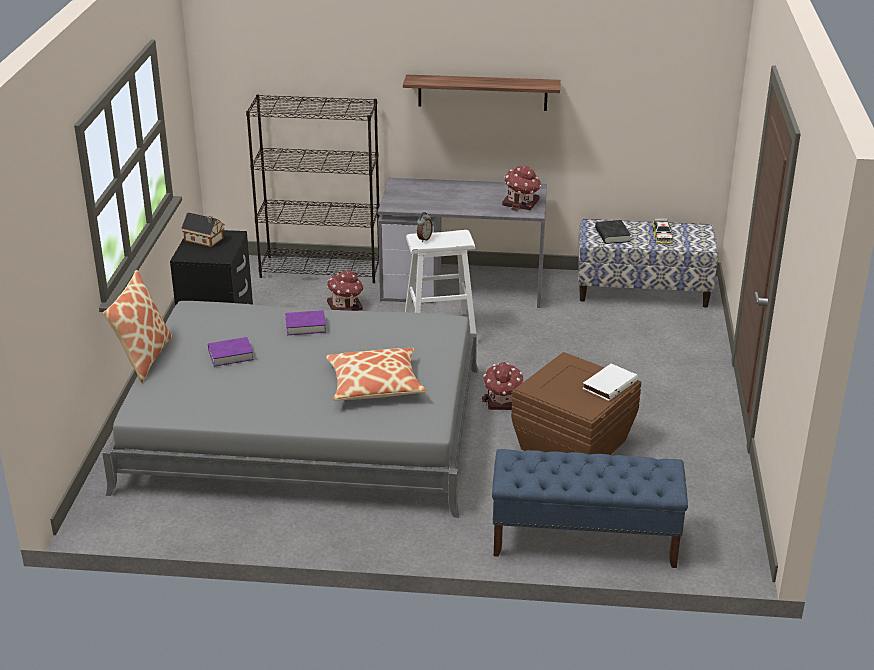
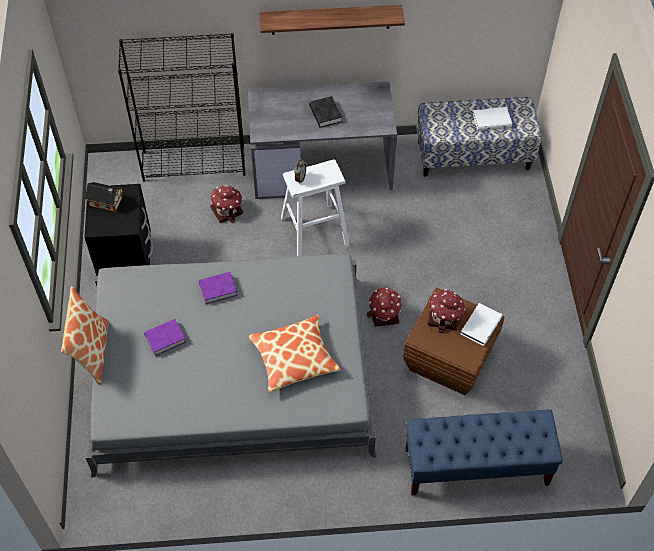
camera: 10 degrees left, 25 degrees up
(521, 203) = (373, 114): toy house -> toy house (444, 317)
(612, 235) = (450, 124): black book -> black book (325, 114)
(662, 236) = (492, 120): toy car -> white book

